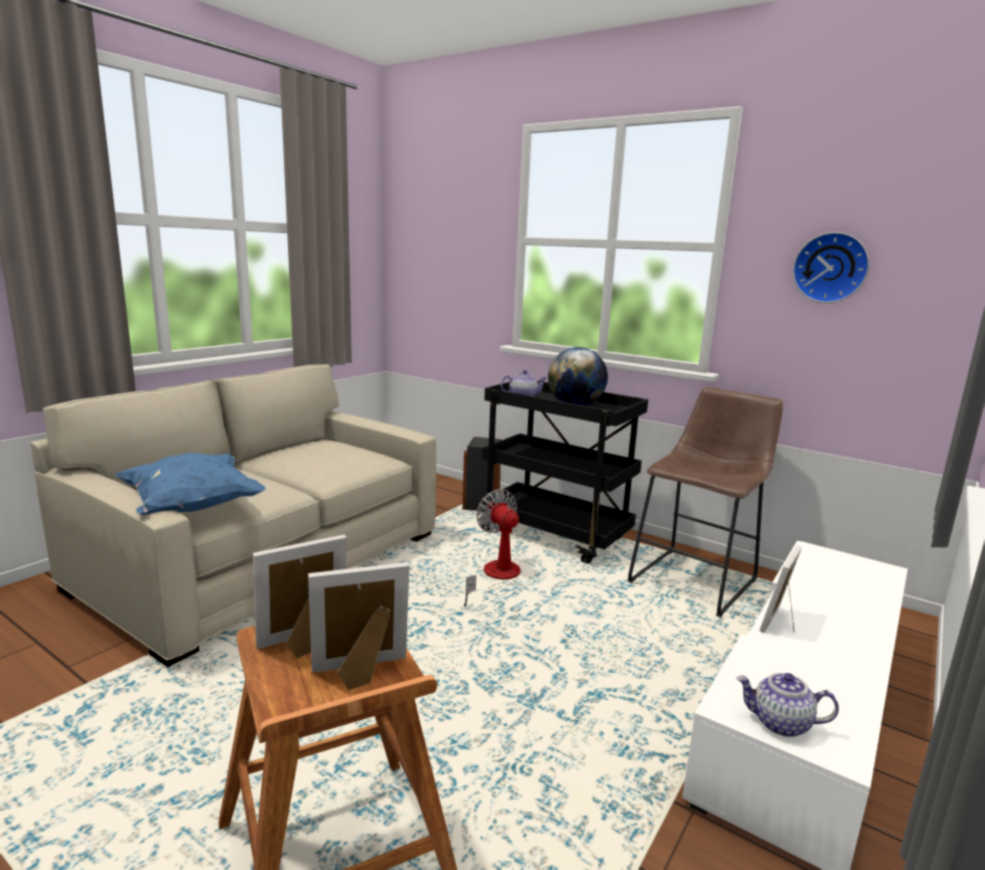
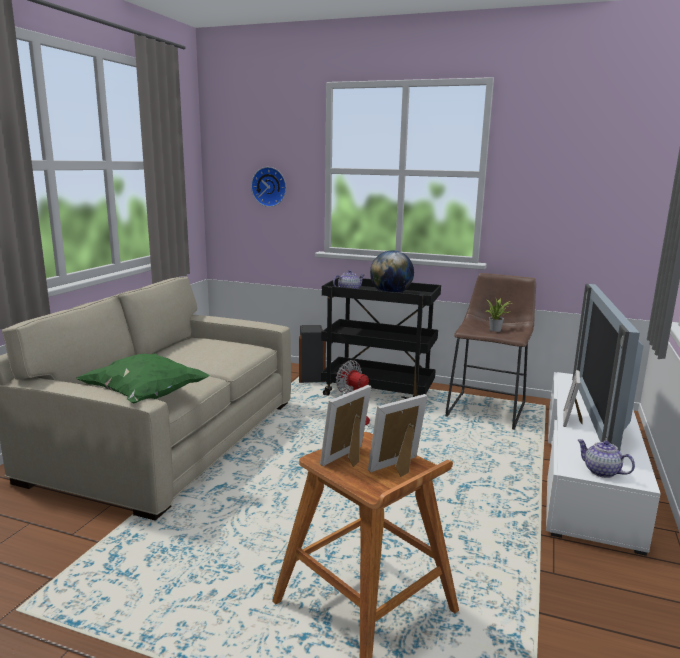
camera: 15 degrees left, 0 degrees up
(193, 507) = (146, 397): blue pillow -> green pillow
(714, 469) = (496, 330): none -> potted plant
(780, 723) = (601, 471): teapot -> teapot turned 45 degrees clockwise
(830, 268) = (559, 187): wall clock -> wall clock (270, 186)
(833, 621) = (599, 415): none -> television

